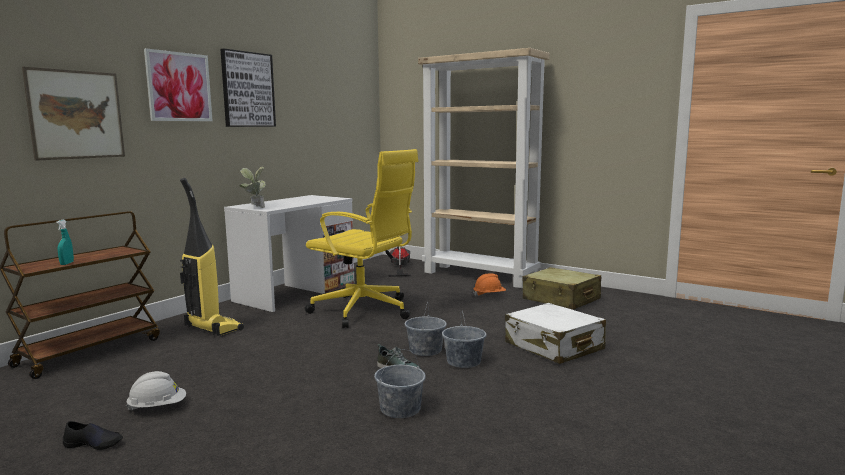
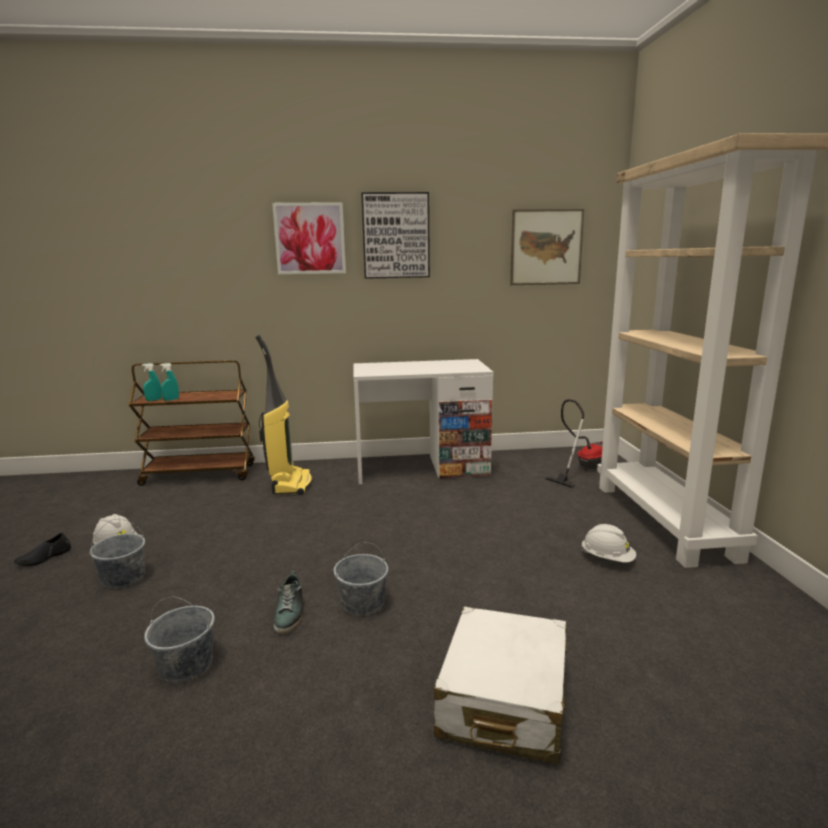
camera: 50 degrees right, 5 degrees up
(46, 267) = (153, 400): none -> turquoise spray bottle
(76, 115) = (208, 271): picture -> picture (546, 247)
(94, 443) = (44, 558): black shoe -> black shoe turned 75 degrees clockwise
(254, 208) = (364, 369): potted plant -> none
(364, 311) = (424, 517): yellow office chair -> none
(463, 362) = (357, 645): grey bucket -> grey bucket (123, 577)
(489, 295) = (607, 559): orange hard hat -> white hard hat
(561, 299) = (709, 620): beige suitcase -> none

